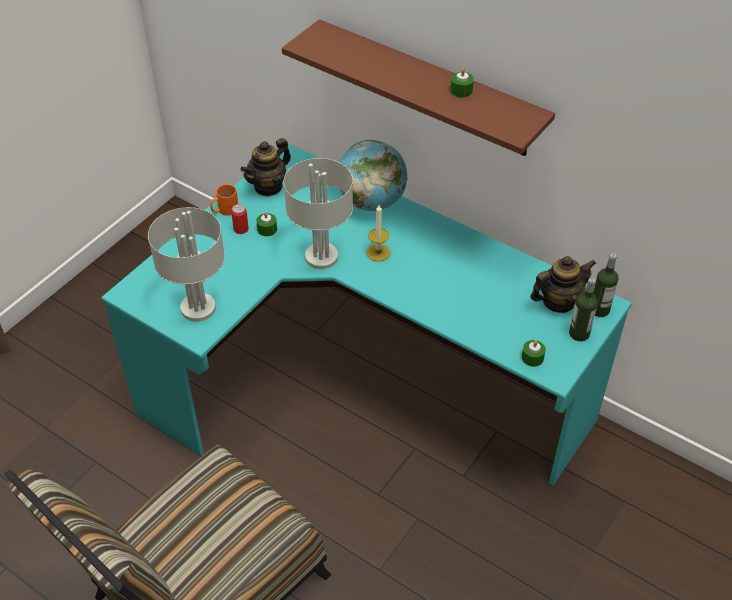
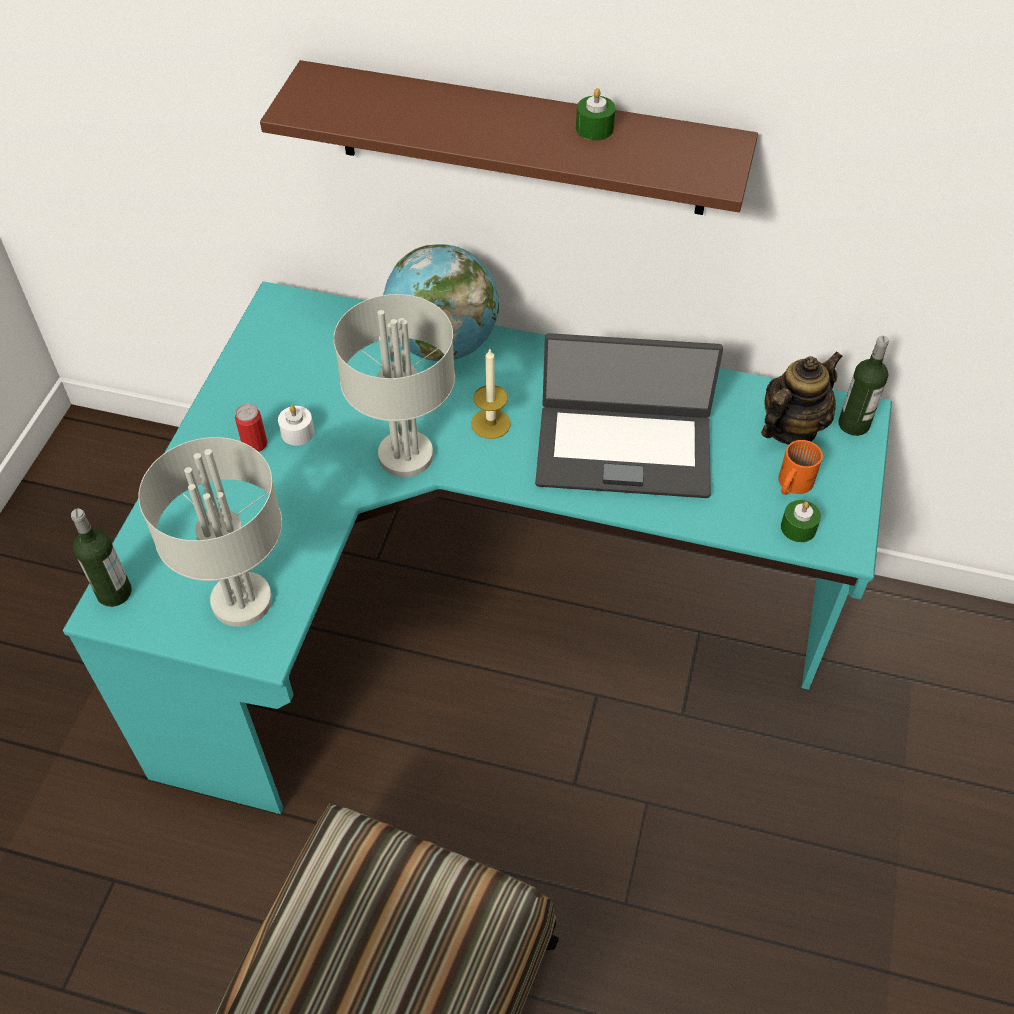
camera: 20 degrees left, 5 degrees up
(224, 209) = (212, 418): orange mug -> orange mug (791, 484)
(267, 229) = (297, 432): green candle -> white candle
(268, 186) = (268, 361): teapot -> none
(449, 287) = (623, 449): none -> laptop
(579, 334) = (844, 470): bottle -> bottle (114, 592)

